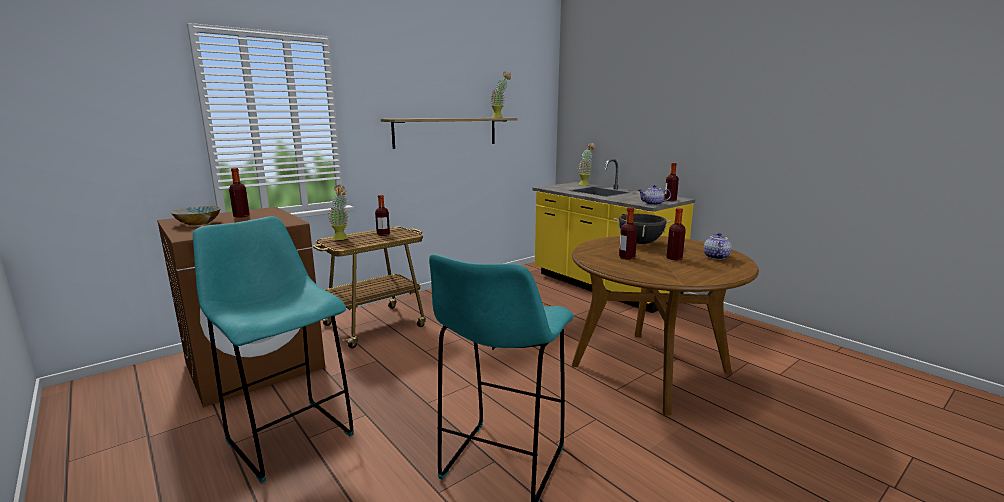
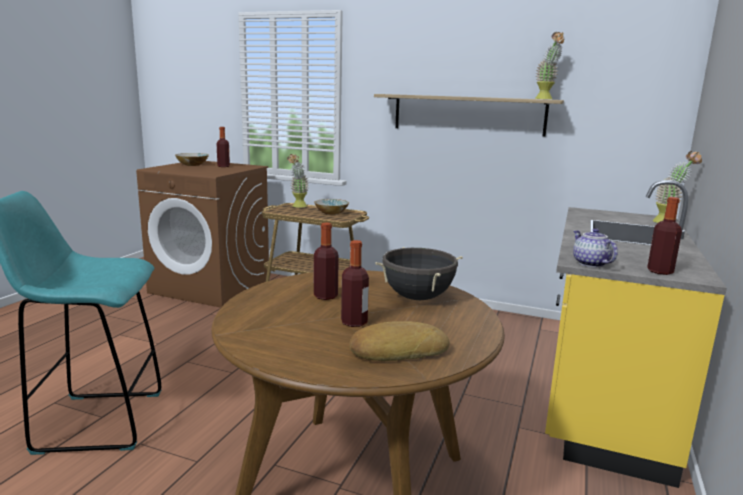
camera: 60 degrees right, 0 degrees up
(288, 436) = (120, 328): turquoise stool -> none
(383, 234) = (332, 213): bottle -> bowl
(715, 257) = (397, 350): teapot -> bread

